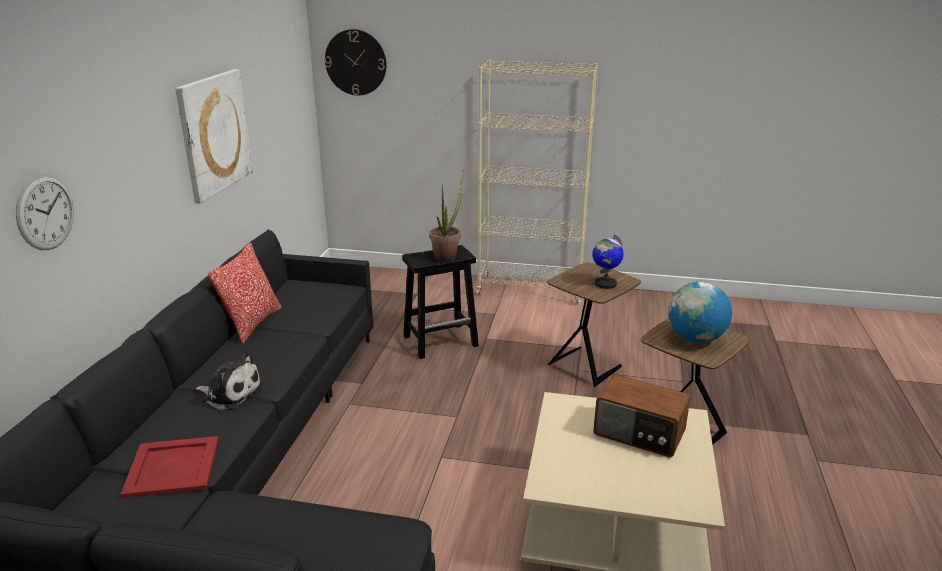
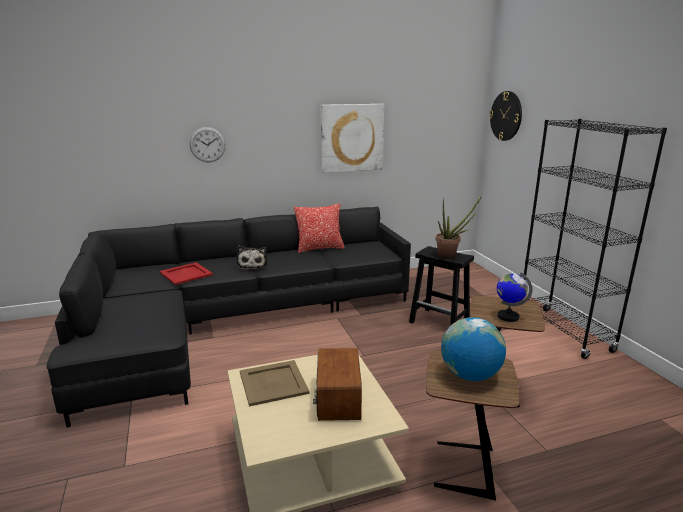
camera: 60 degrees right, 5 degrees down
(530, 291) = (564, 332): beige bookcase -> black bookcase
(578, 468) = (272, 382): none -> beige tray

